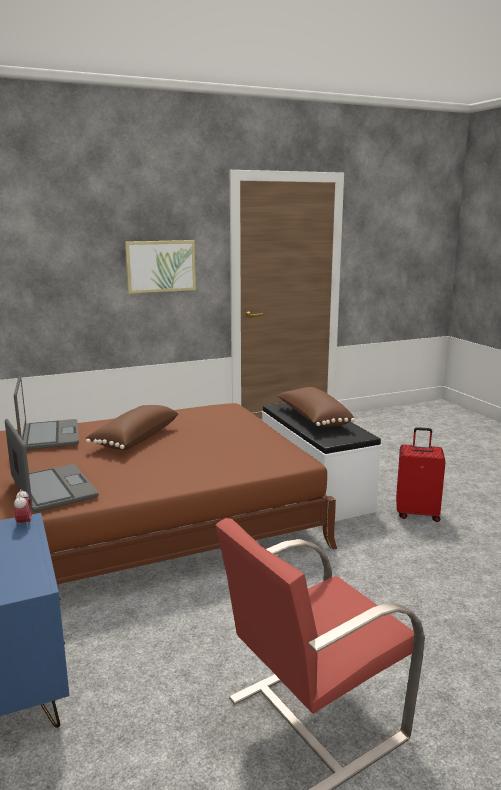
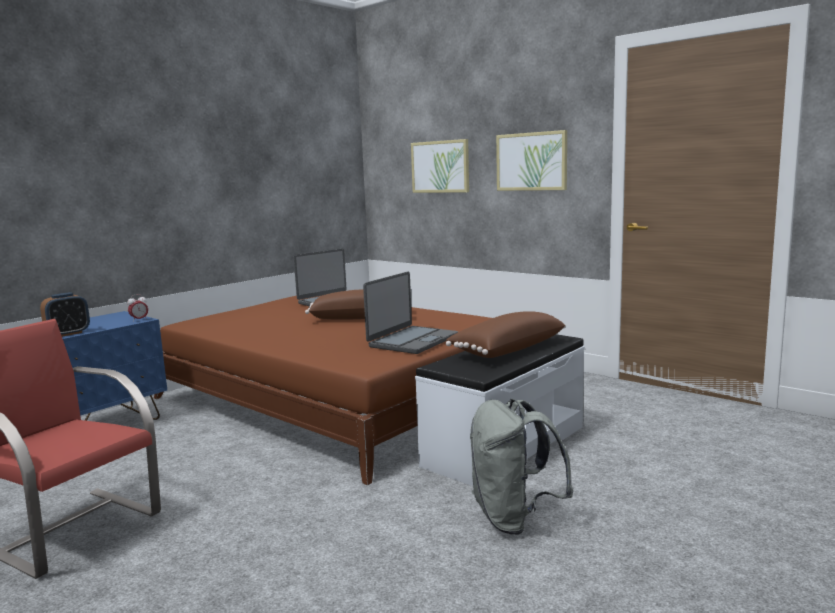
camera: 65 degrees right, 5 degrees down
(29, 573) = (68, 333): none -> alarm clock
(52, 271) = (440, 166): none -> picture
(52, 489) = (237, 324): laptop -> laptop (412, 341)
(417, 513) = (514, 518): red suitcase -> grey backpack

